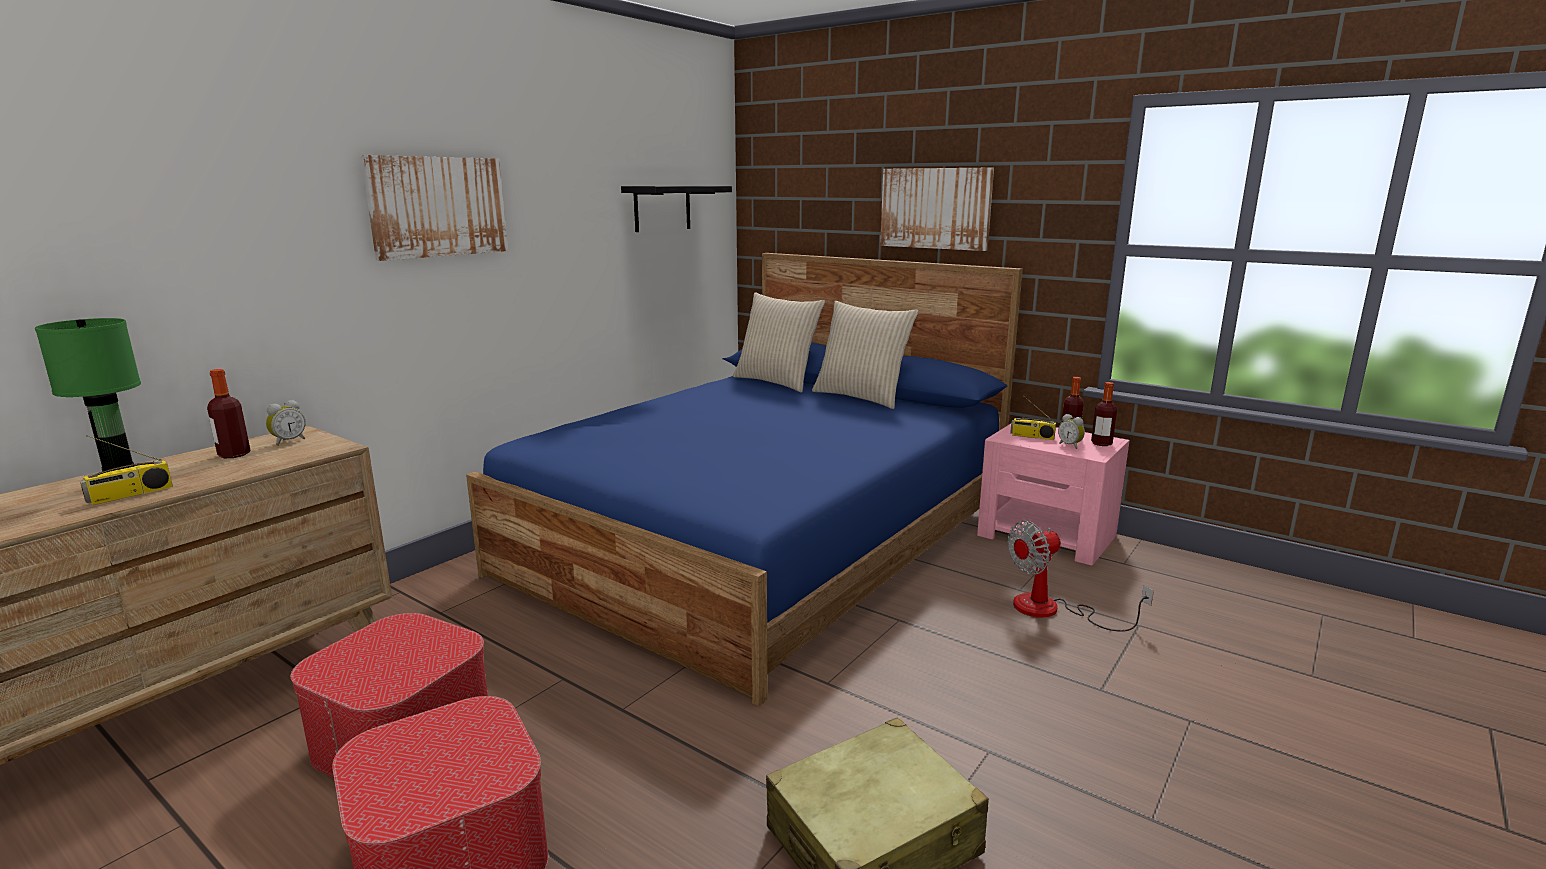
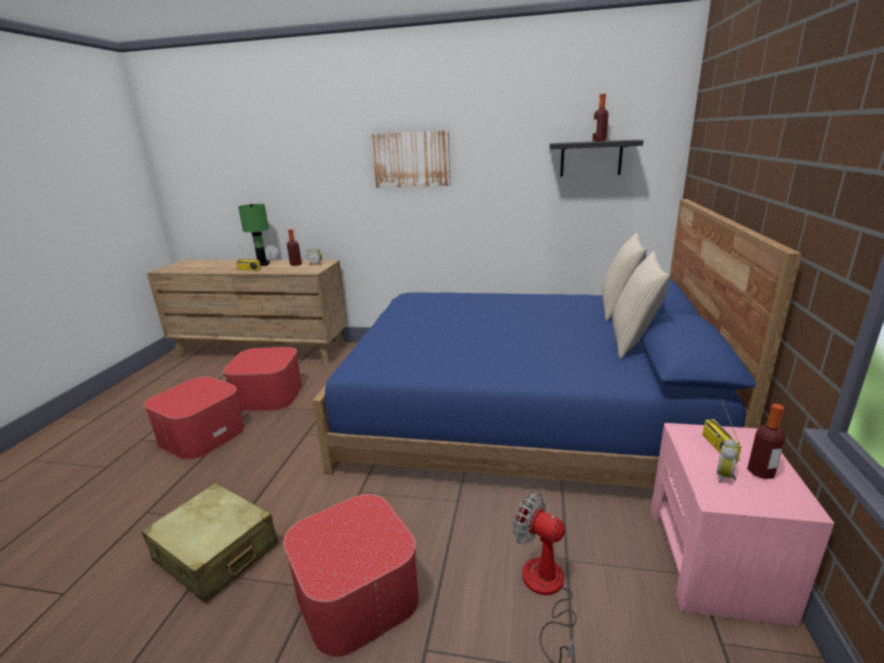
camera: 65 degrees right, 5 degrees up
(935, 208) = (768, 168): picture -> none
(1014, 718) = (356, 594): none -> ottoman
(1101, 443) = (772, 499): bottle -> bottle (599, 141)

